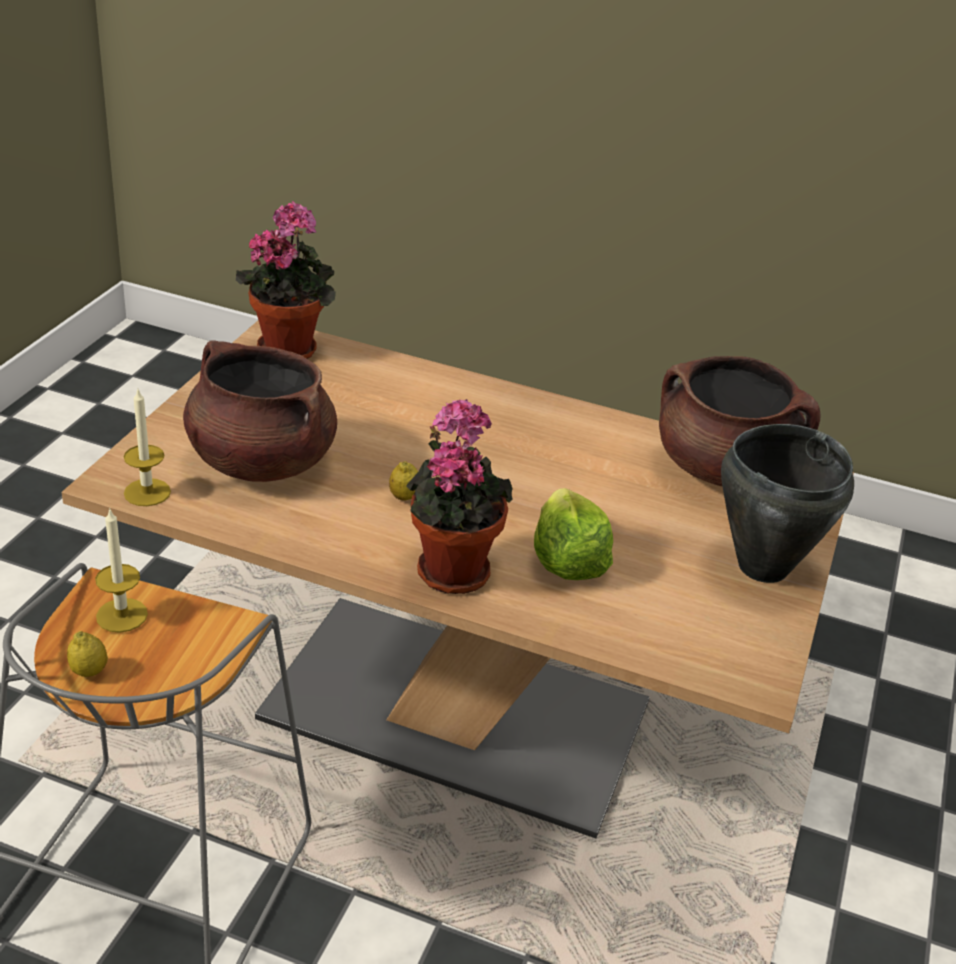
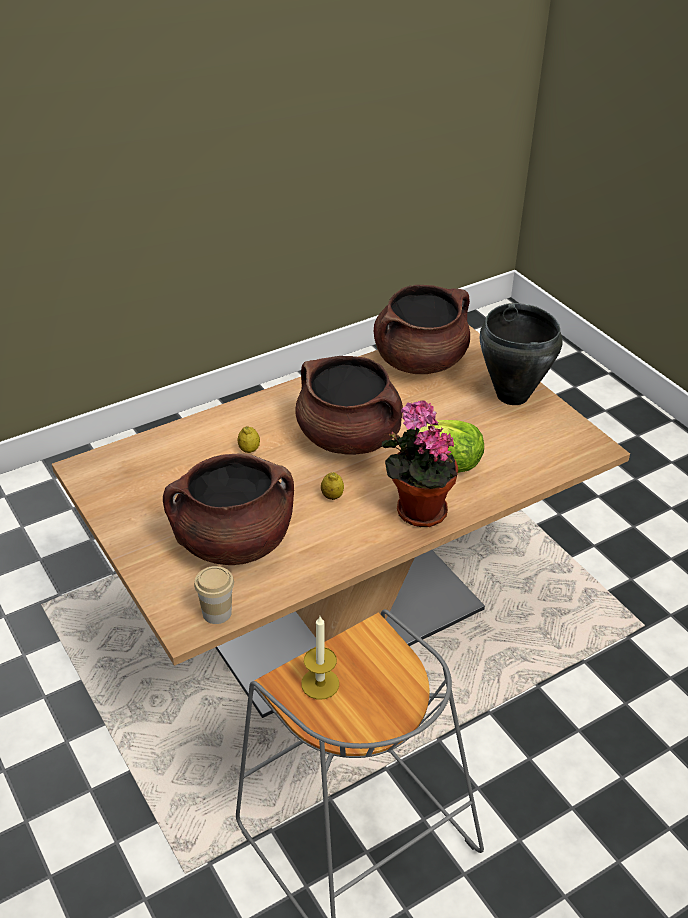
camera: 50 degrees left, 5 degrees up
(89, 671) = (360, 723): lemon -> lemon (249, 450)
(147, 492) = (217, 613): candle -> cup
(290, 348) = (110, 468): potted plant -> none
(516, 471) = (349, 438): none -> brown cooking pot

